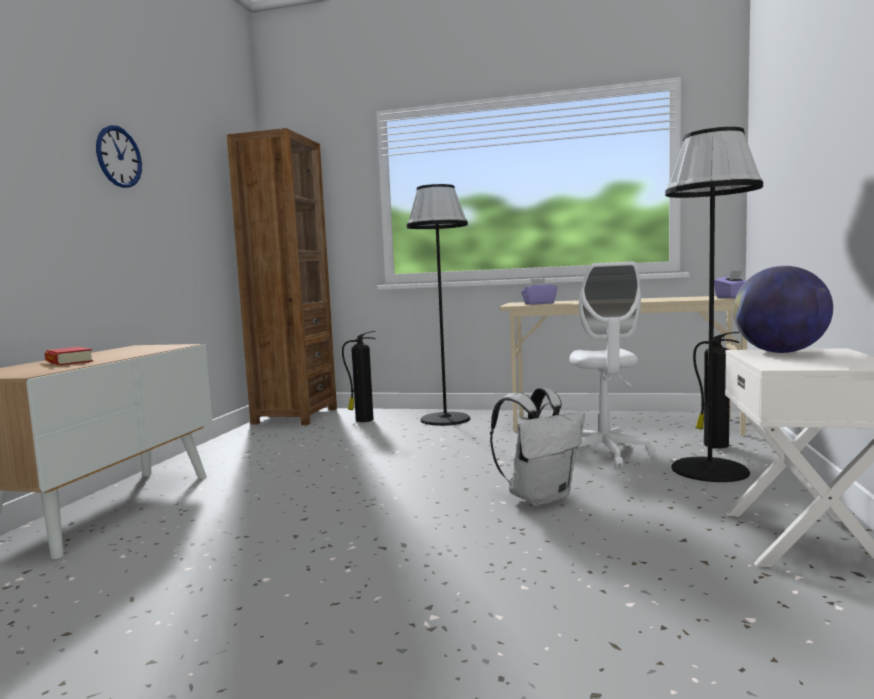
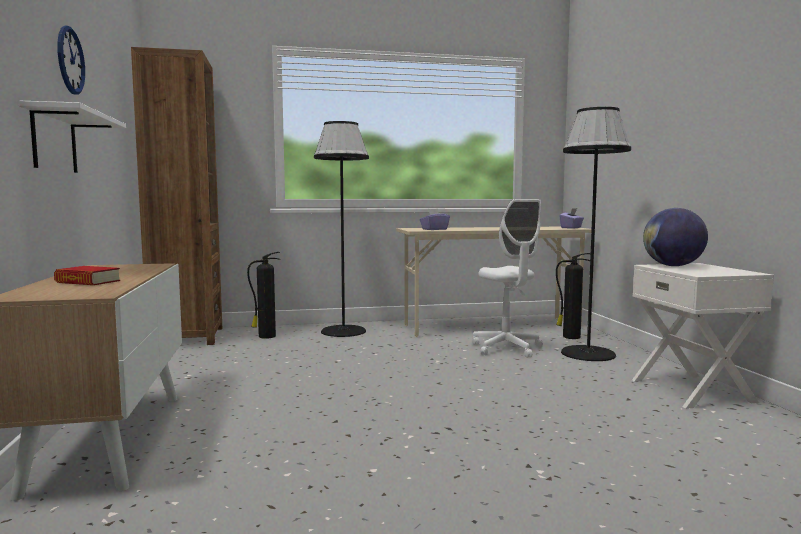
camera: 25 degrees left, 0 degrees up
(88, 233) = (54, 141): none -> white shelf
(540, 497) = (502, 383): white backpack -> none

